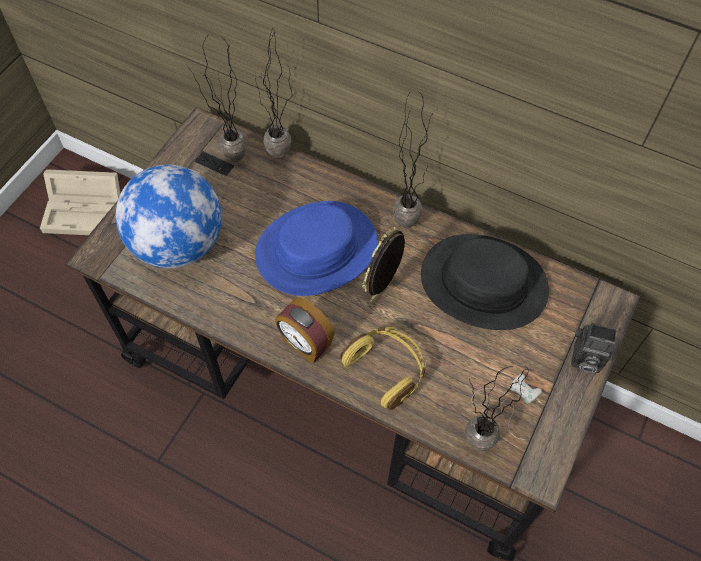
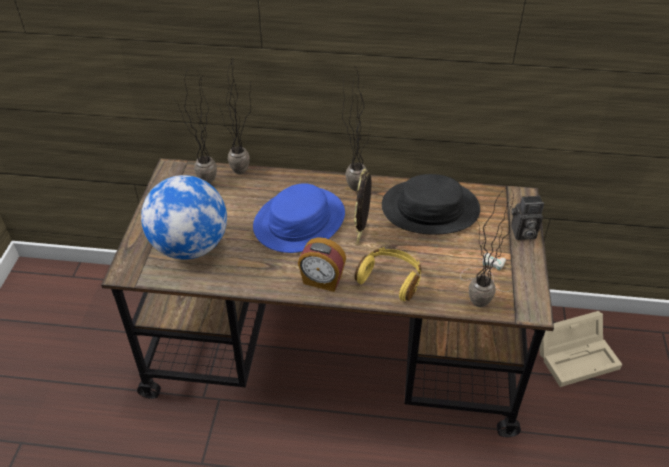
camera: 20 degrees left, 15 degrees down
(86, 211) = (59, 297): beige storage box -> beige storage box (577, 356)

